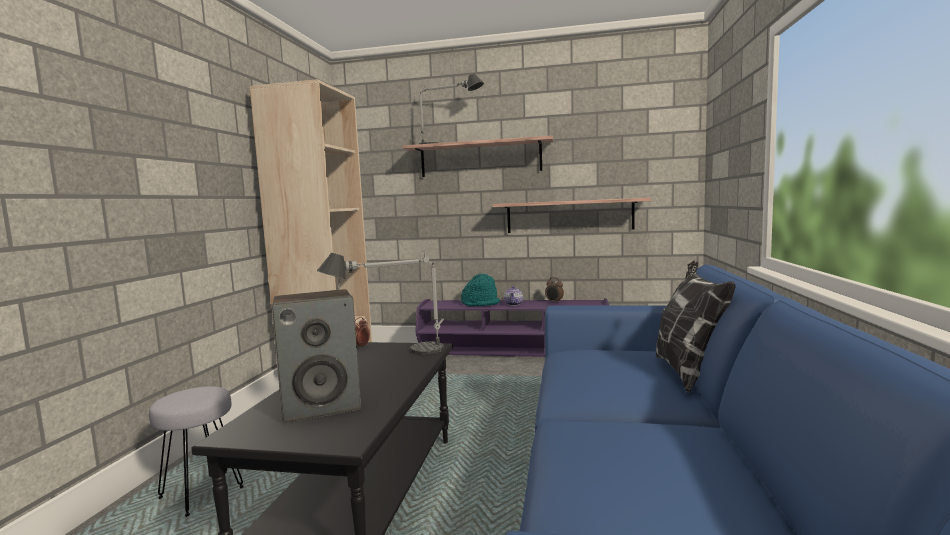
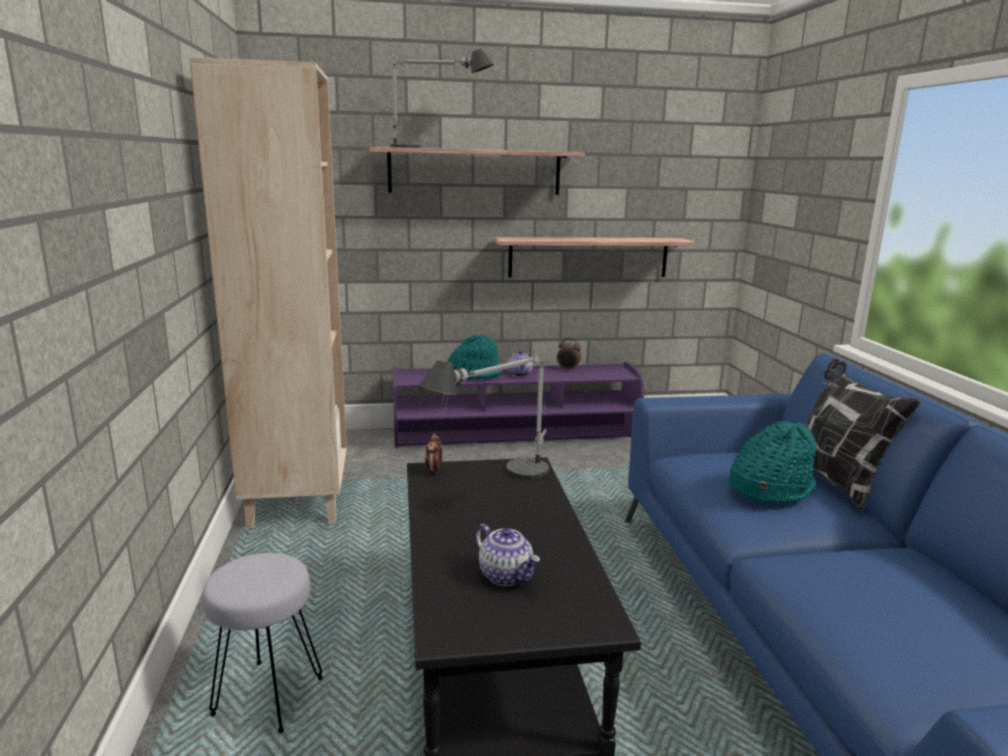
camera: 20 degrees left, 10 degrees up
(322, 406) = (506, 575): speaker -> teapot
(611, 370) = (769, 487): none -> turquoise hat

